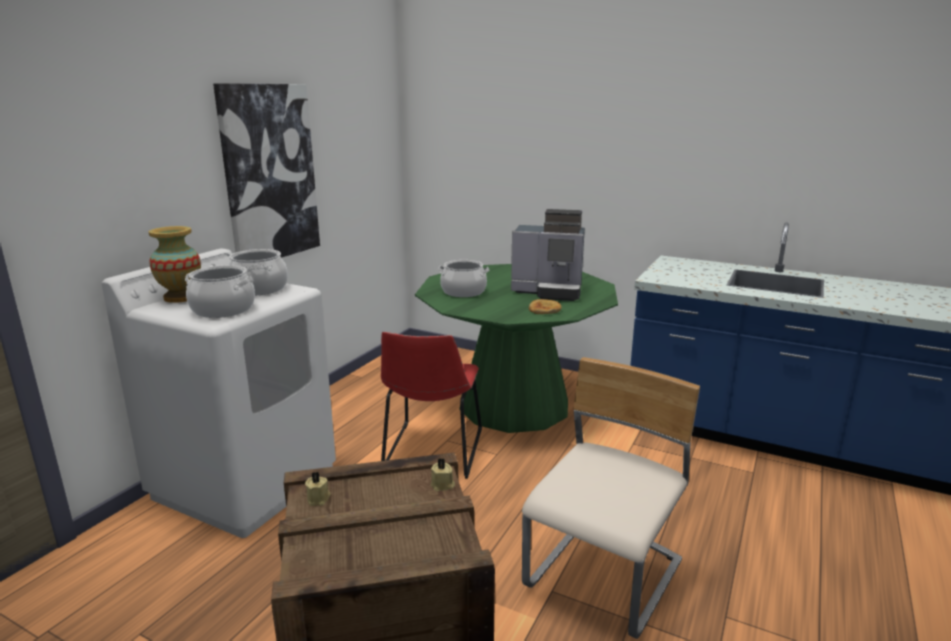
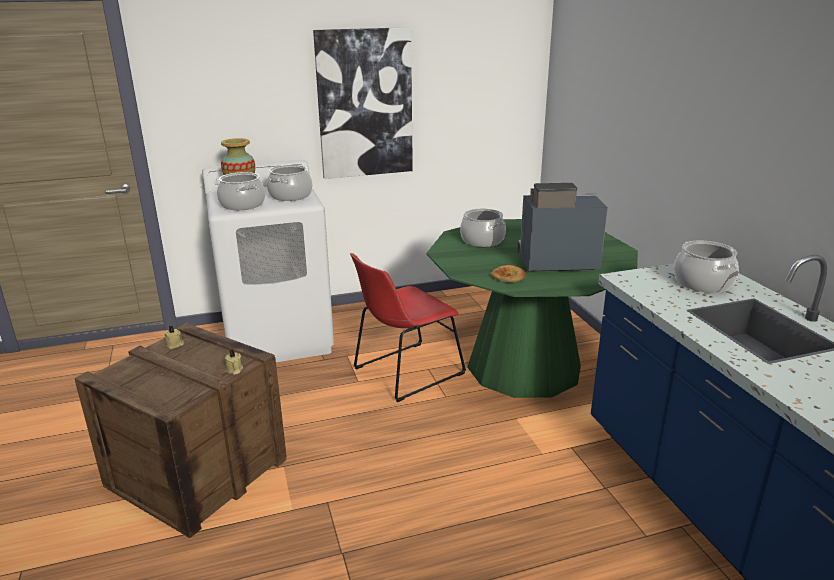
camera: 45 degrees right, 5 degrees up
(549, 291) = (554, 262): coffee machine -> coffee machine turned 120 degrees clockwise
(605, 577) = (372, 519): beige chair -> none
(694, 269) = (702, 283): none -> cooking pot

